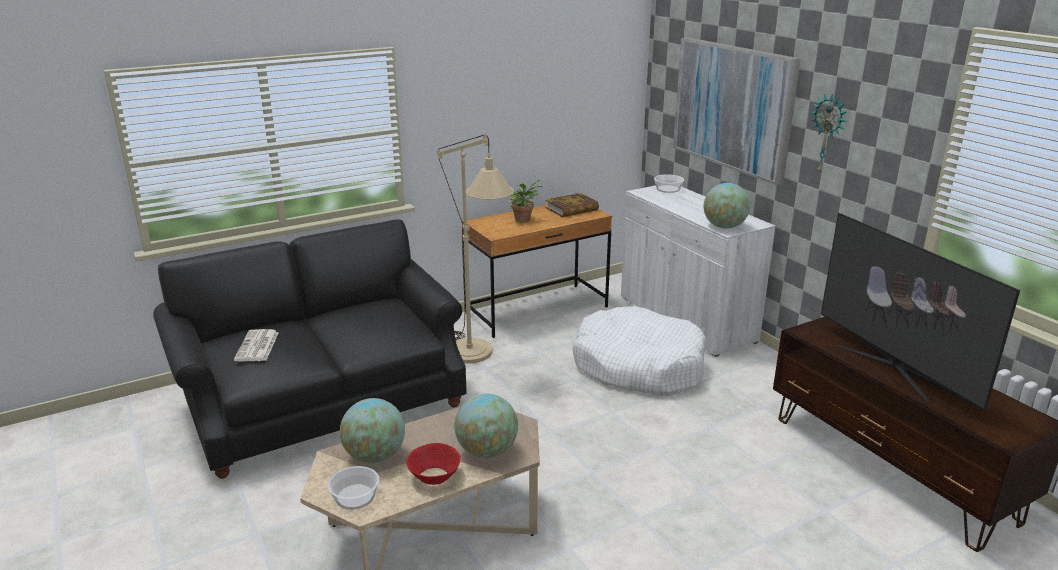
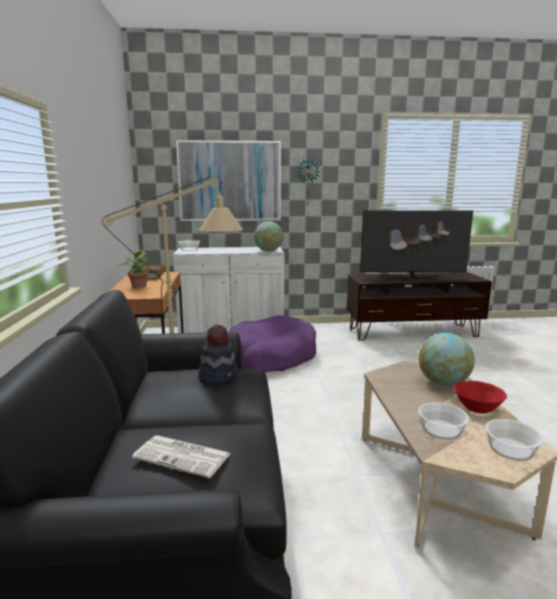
camera: 65 degrees left, 10 degrees down
(375, 456) = (441, 429): globe -> bowl
(381, 325) = (219, 377): none -> hat
(638, 366) = (271, 356): white dog bed -> purple dog bed

